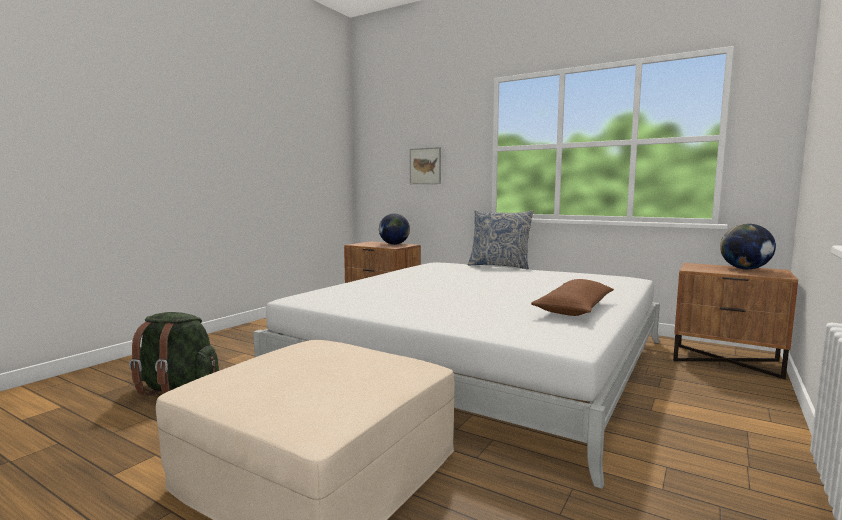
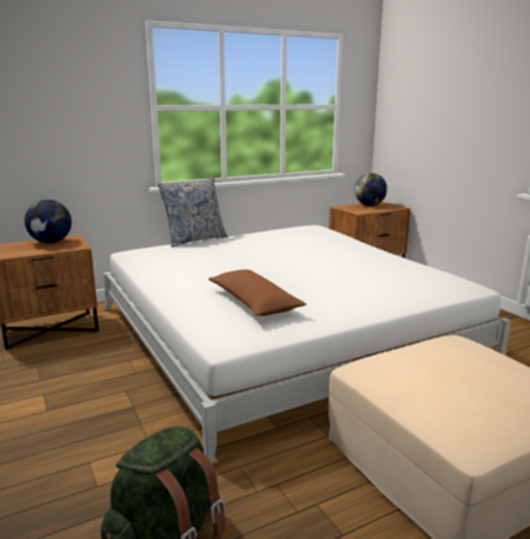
camera: 60 degrees left, 10 degrees up
(425, 166) = (55, 127): picture -> none
(574, 309) = (383, 263): brown pillow -> brown pillow (254, 303)

